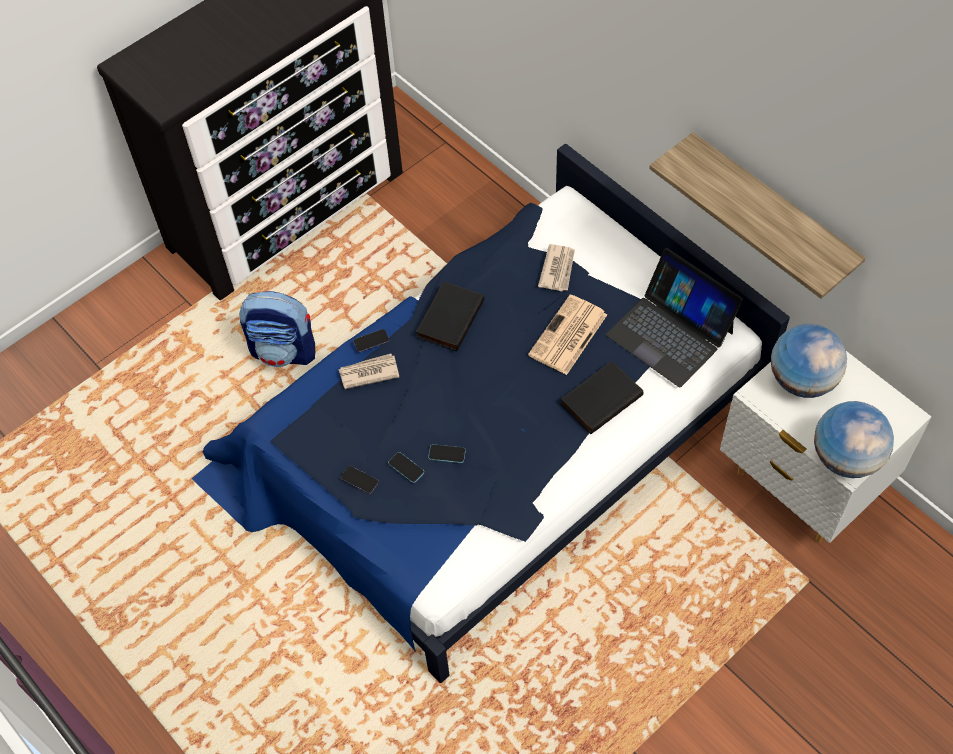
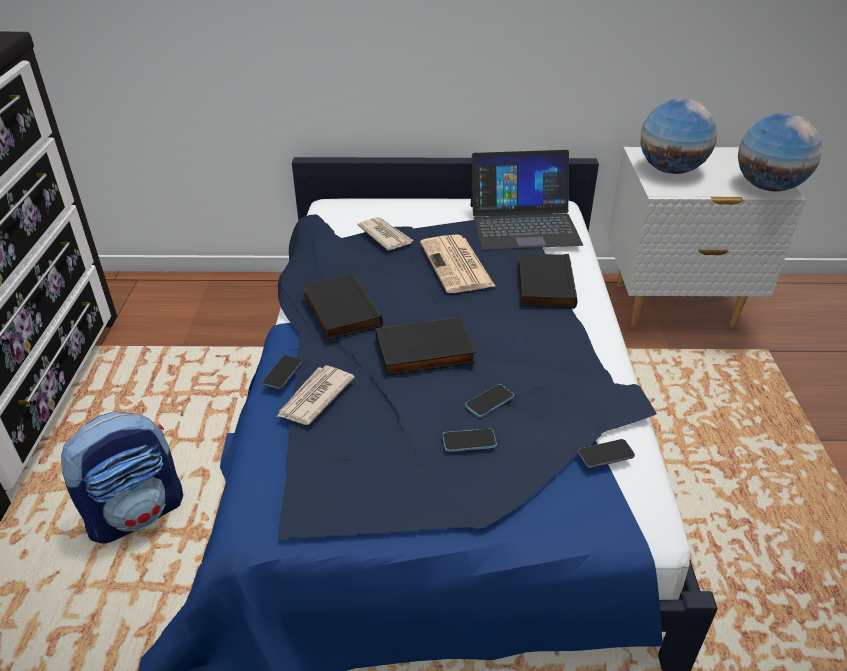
camera: 50 degrees left, 20 degrees down
(359, 480) = (438, 489): phone -> phone (605, 455)
(455, 391) = (424, 352): none -> black book
(771, 211) = (557, 46): shelf -> none

